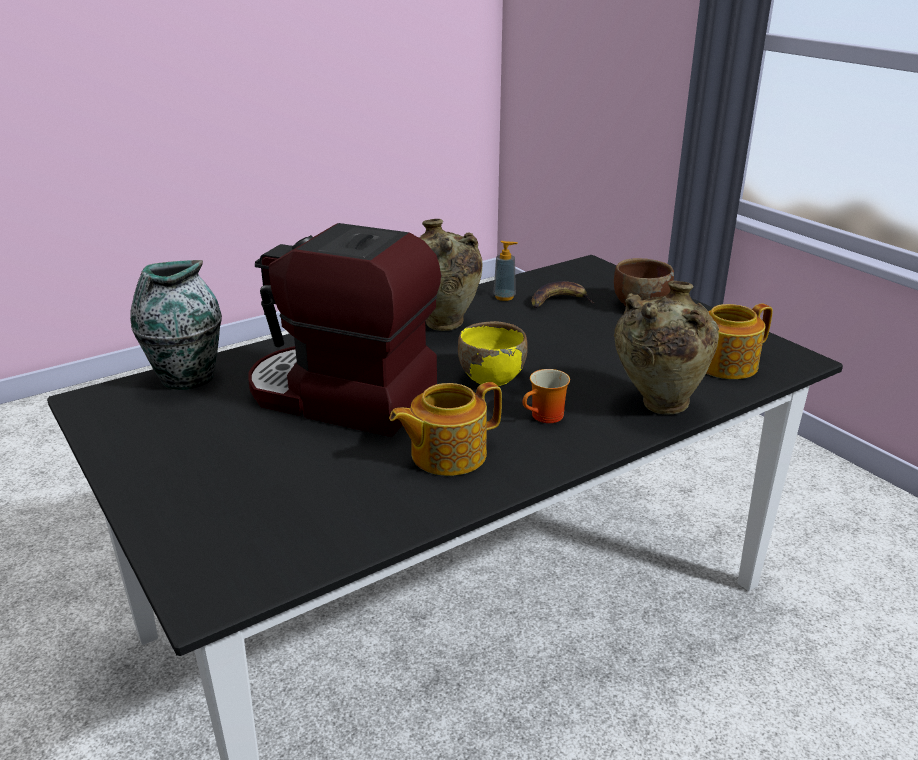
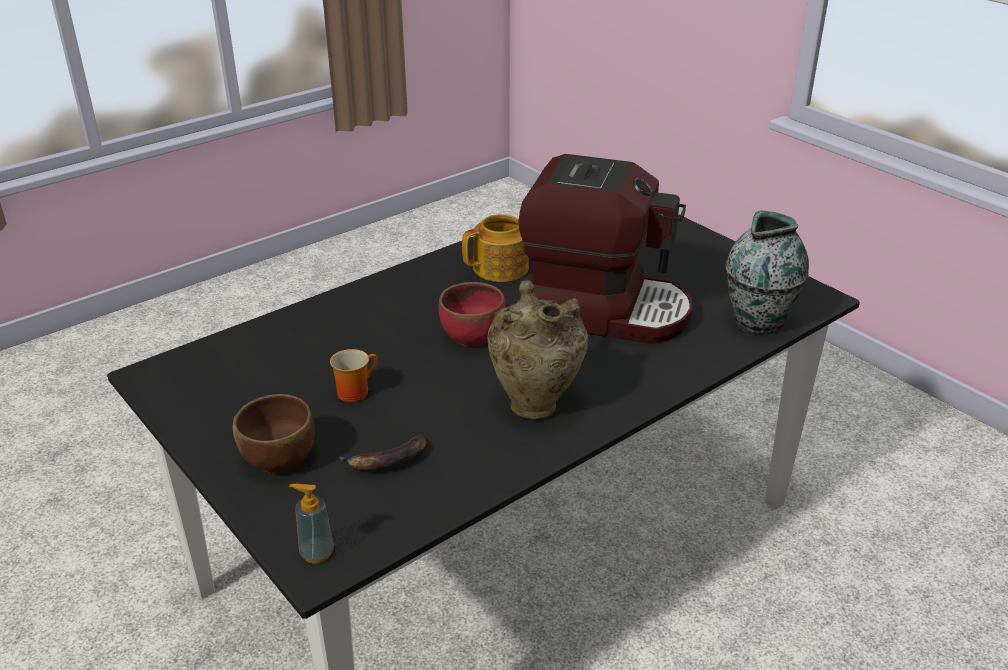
camera: 175 degrees right, 5 degrees up
(491, 377) = (472, 336): yellow bowl -> red bowl
(504, 297) = (461, 466): soap dispenser -> soap dispenser (316, 553)
(546, 417) = (425, 299): mug -> mug (354, 390)
(657, 405) = (326, 314): beige vase -> none
(723, 364) = (236, 363): teapot -> none

